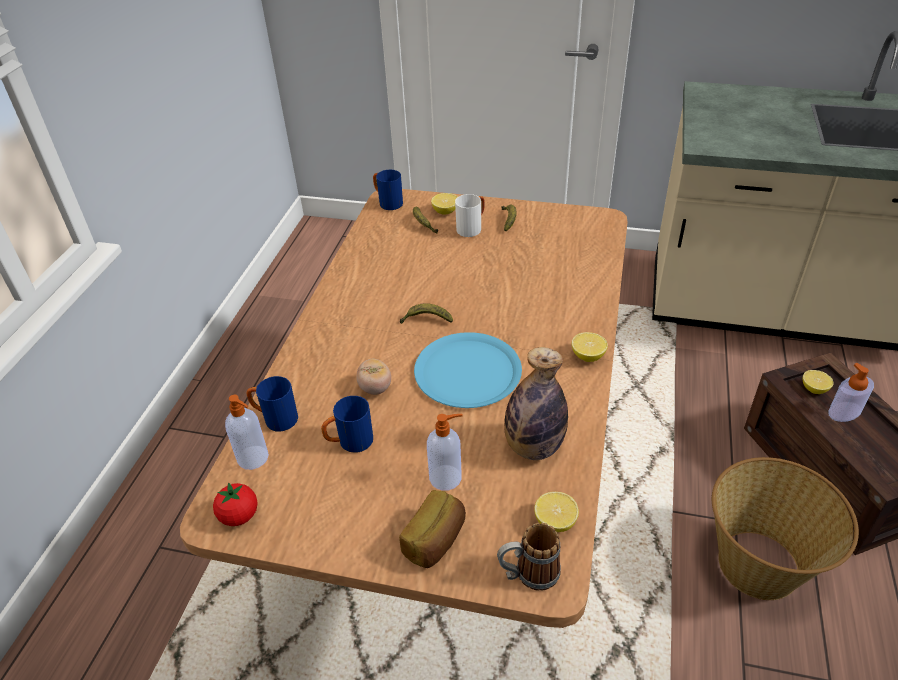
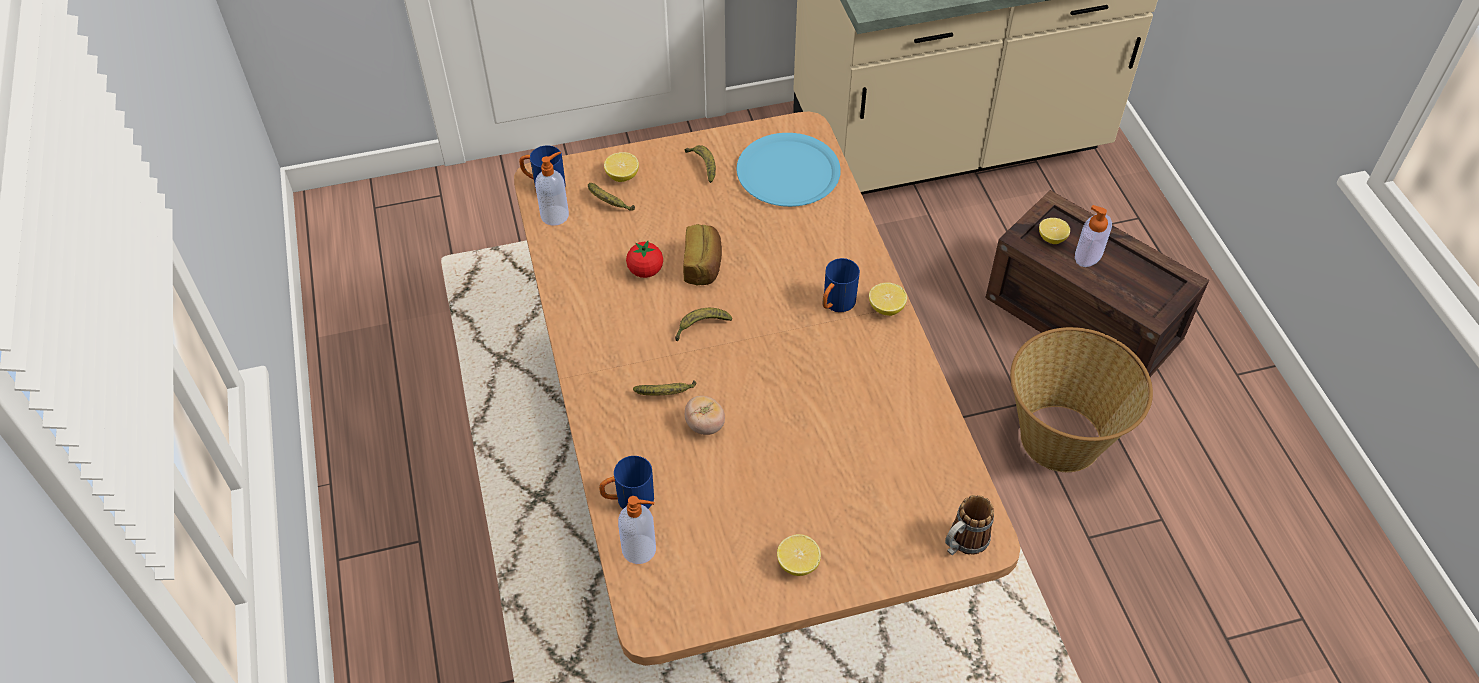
camera: 30 degrees left, 10 degrees up
(239, 516) = (673, 610): tomato -> tomato (645, 270)
(349, 443) = (723, 493): blue mug -> blue mug (835, 305)
(364, 355) = (666, 394): none -> banana
(436, 541) = (868, 550): bread -> bread (703, 265)
(447, 477) = (838, 488): soap dispenser -> soap dispenser (555, 215)
(468, 371) = (783, 370): blue plate -> blue plate (788, 172)
(472, 228) = (669, 189): white mug -> none
(533, 447) = (895, 425): bottle -> none
(555, 521) = (956, 487): lemon -> lemon (798, 563)

